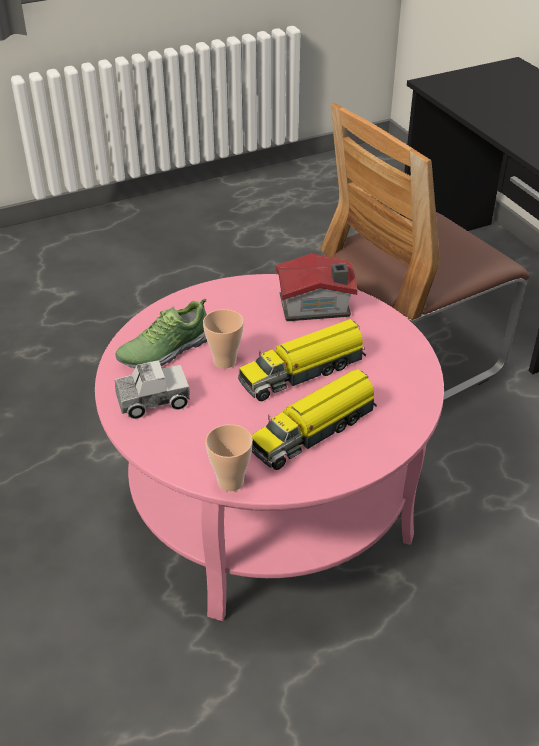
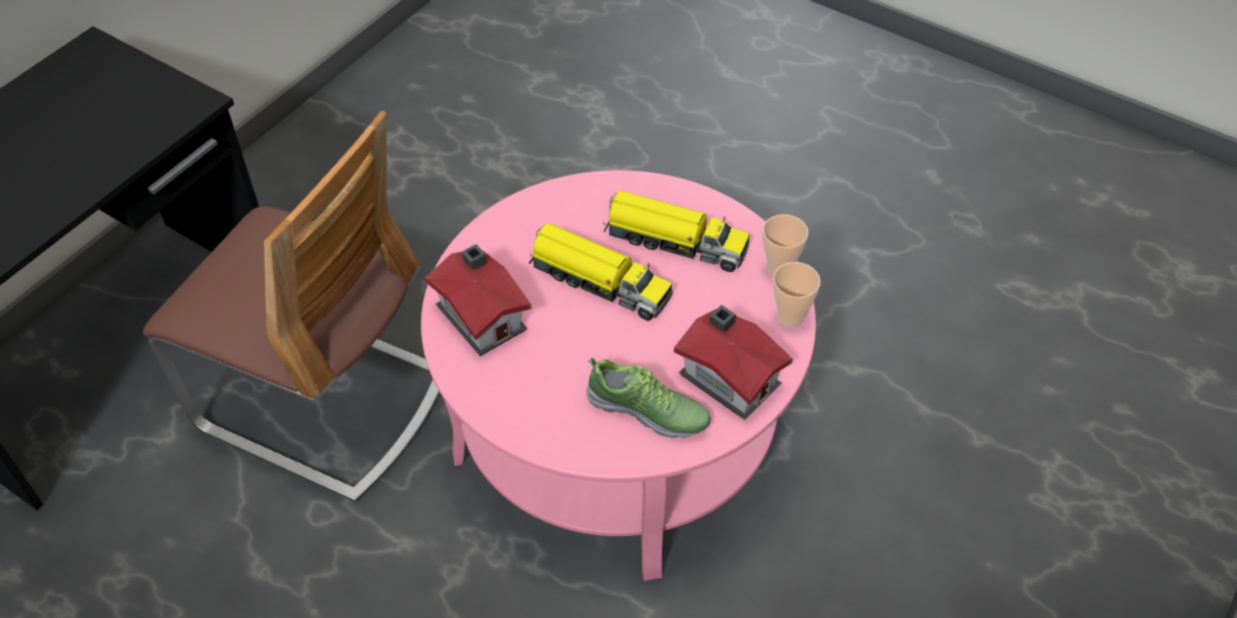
camera: 120 degrees left, 10 degrees up
(153, 401) = (729, 377): toy truck -> toy house
(224, 361) = (628, 350): cup -> cup (790, 317)

